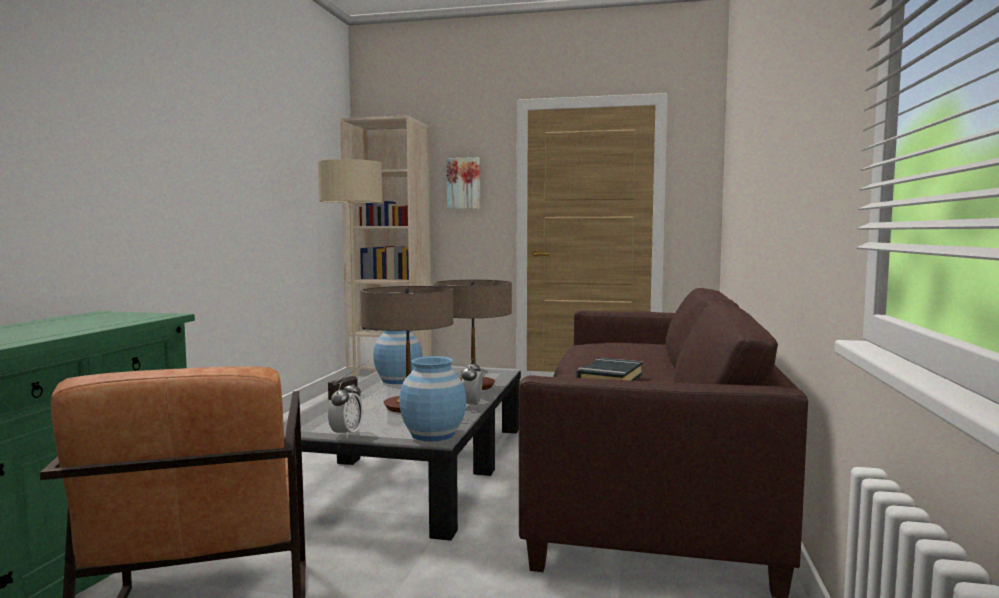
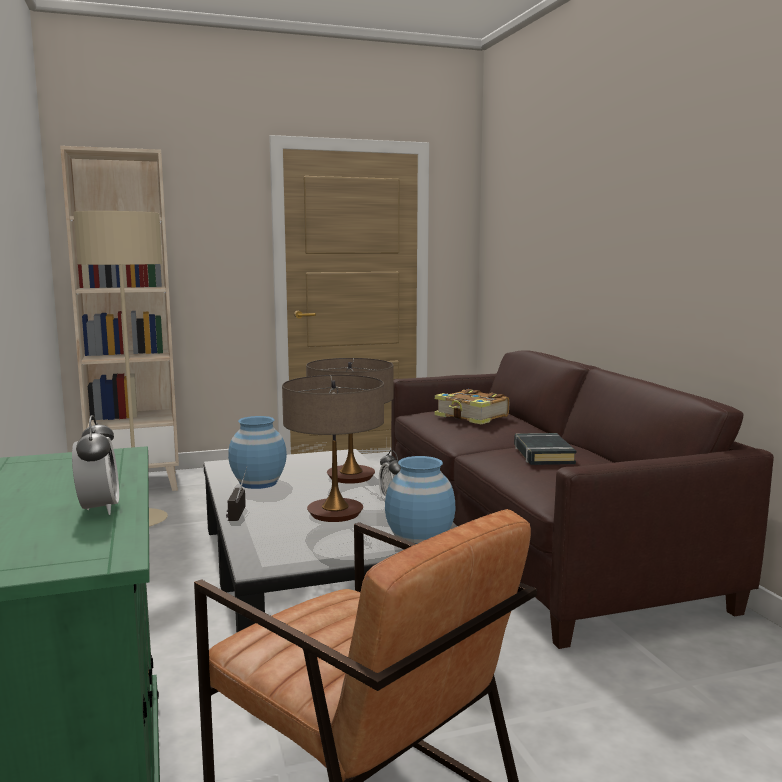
camera: 30 degrees left, 5 degrees up
(346, 434) = (335, 558): alarm clock -> alarm clock (99, 509)
(464, 183) = (208, 232): picture -> none
(618, 348) = (472, 417): none -> book

